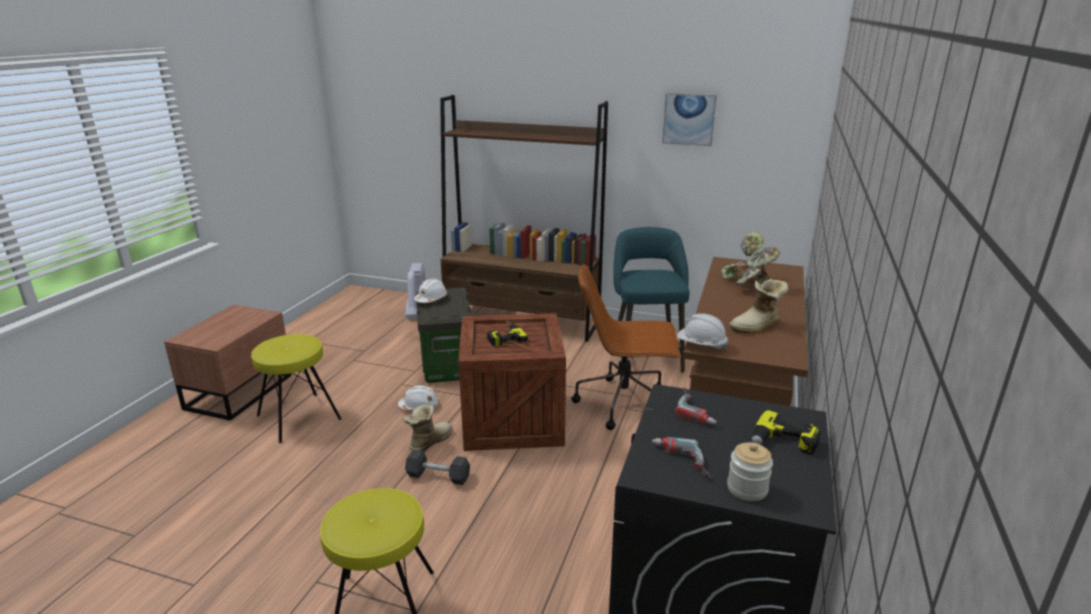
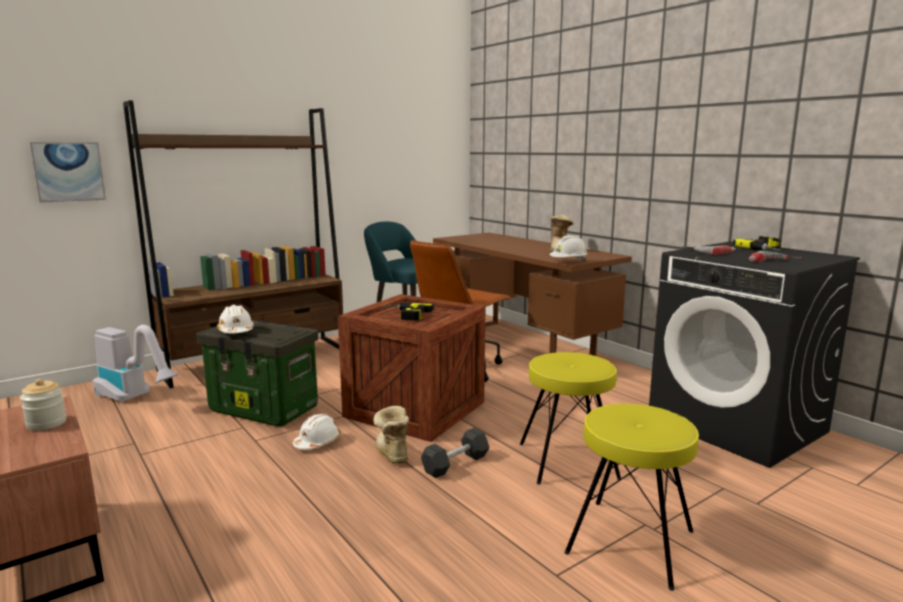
camera: 55 degrees left, 10 degrees down
(299, 417) = (203, 520): yellow stool -> yellow stool (566, 460)
(689, 119) = (378, 126): picture -> picture (69, 171)
(747, 489) = (811, 259): jar -> jar (46, 423)
(748, 284) = (494, 242): potted plant -> none

